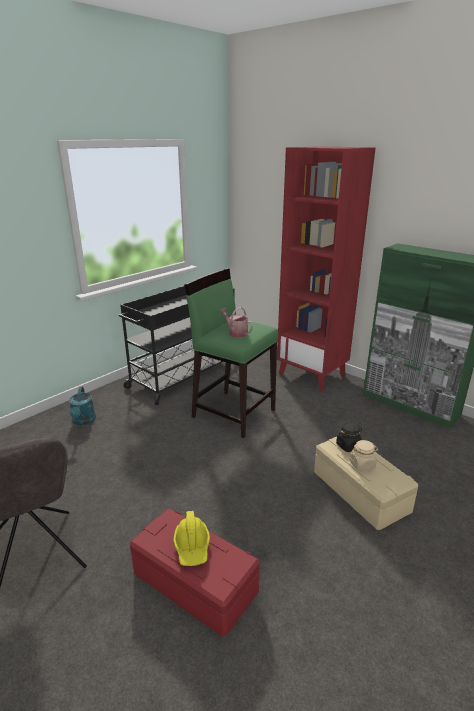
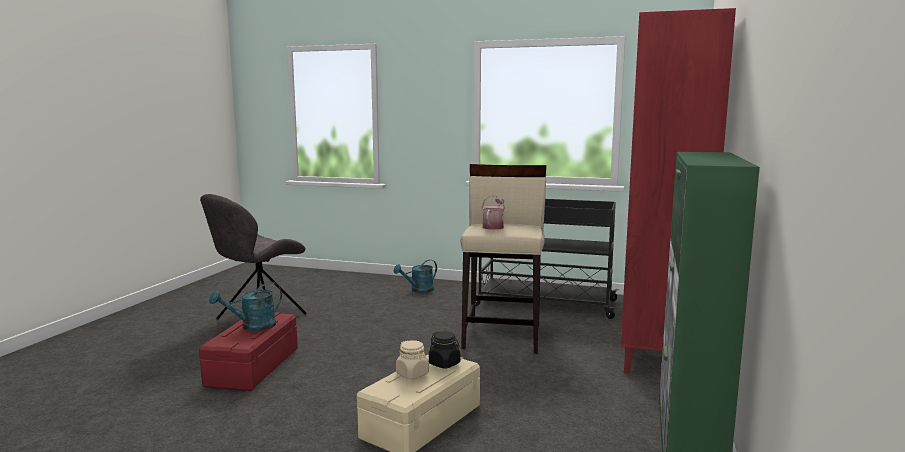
camera: 65 degrees right, 15 degrees down
(192, 546) = (252, 327): yellow hard hat -> turquoise watering can
(233, 412) = (503, 336): green stool -> beige stool

